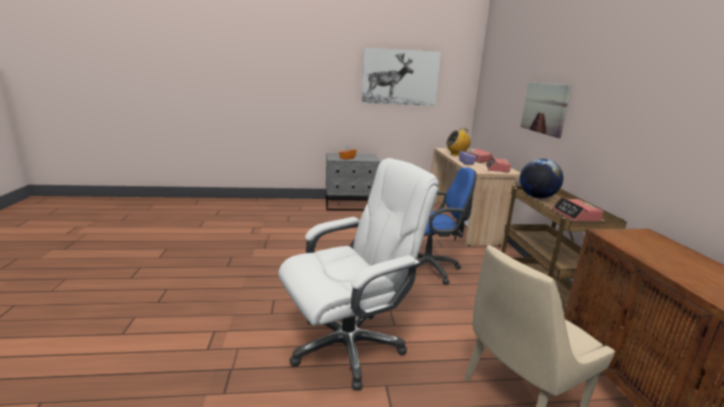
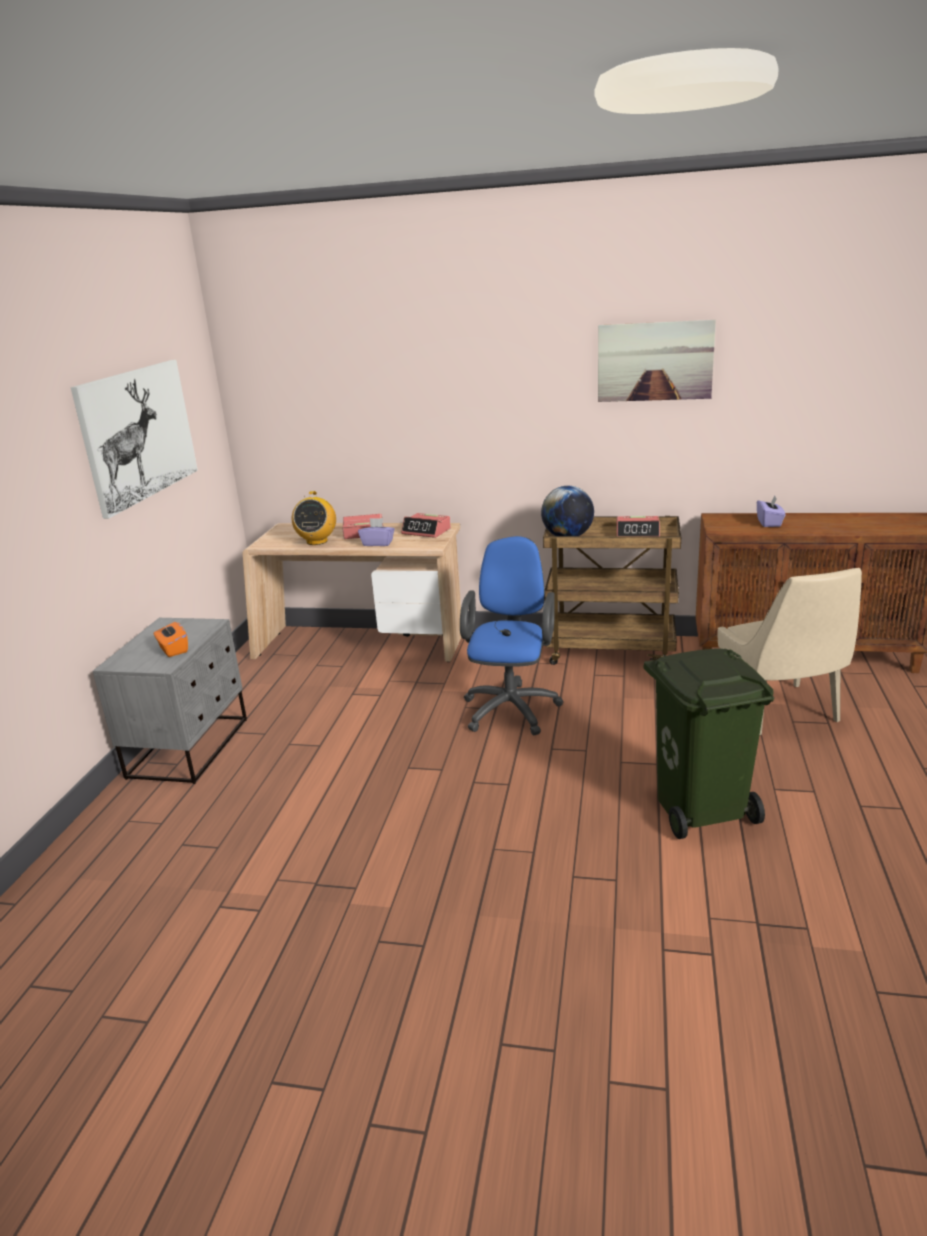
camera: 70 degrees left, 5 degrees up
(348, 346) = (702, 808): white office chair -> green trash can
(544, 108) = (467, 422): picture -> picture (655, 361)
(672, 256) = (769, 523): none -> purple tissue box

